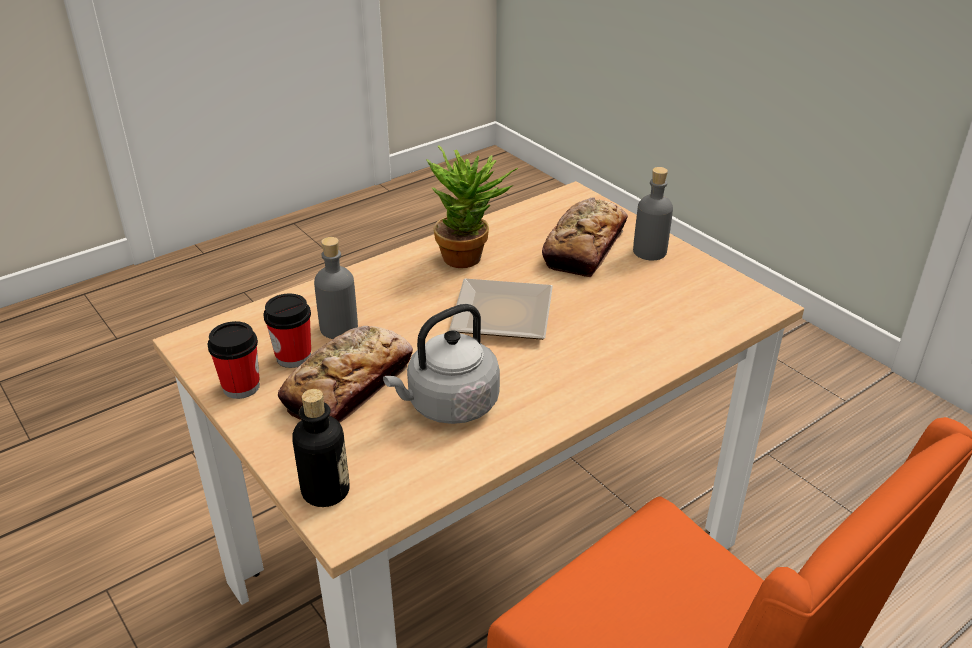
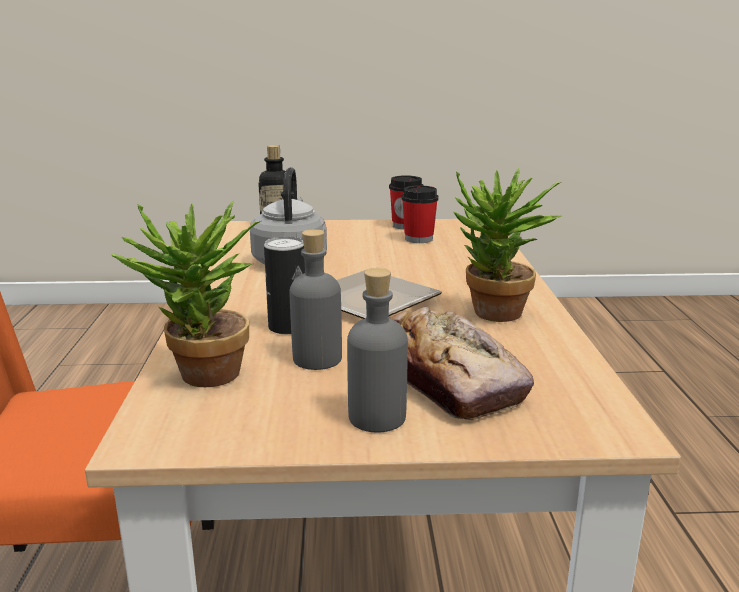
camera: 125 degrees right, 15 degrees down
(339, 328) = (437, 253): grey bottle -> grey bottle (317, 359)
(348, 386) = (361, 244): bread -> none
(591, 328) = (287, 327): none -> can
(697, 322) = (201, 379): none -> potted plant

